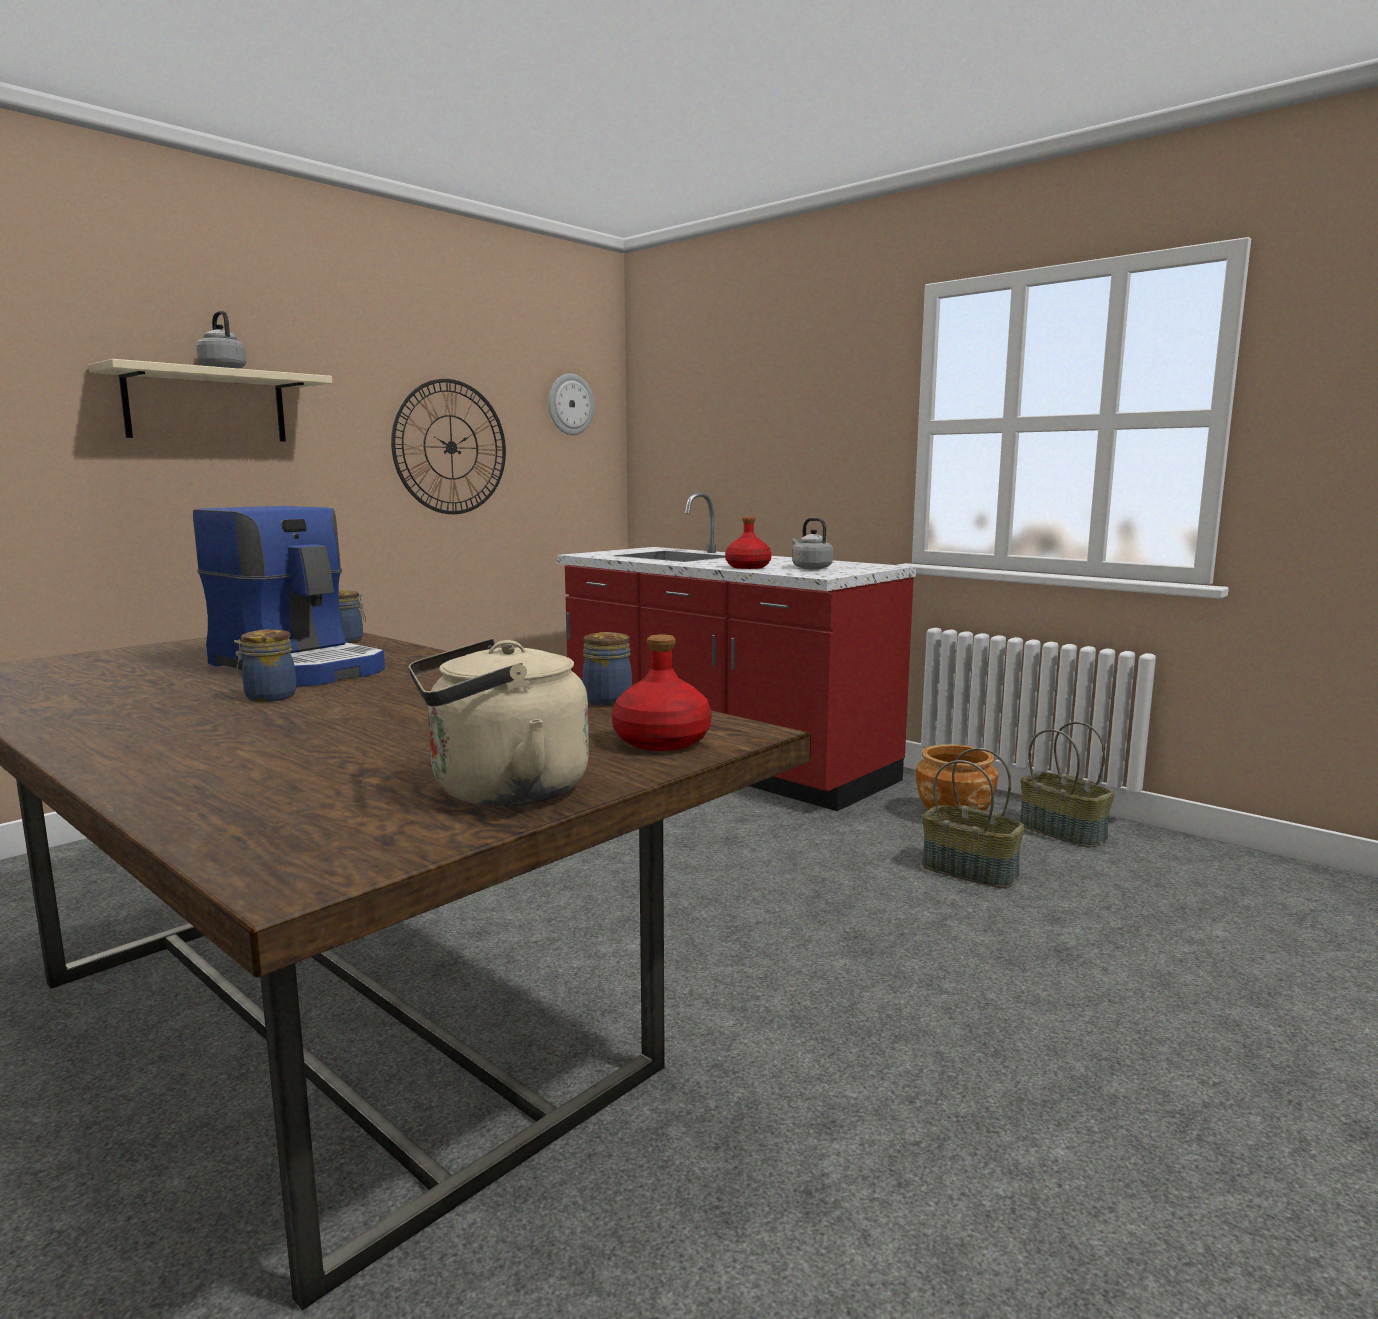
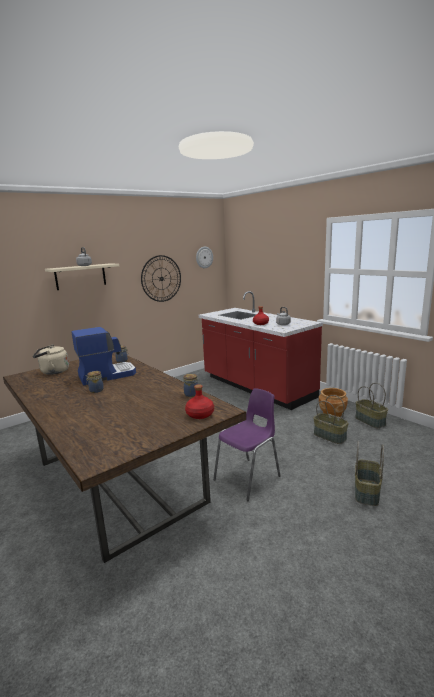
camera: 10 degrees right, 5 degrees up
(300, 667) = (106, 375): coffee machine -> coffee machine turned 75 degrees counterclockwise
(500, 791) = (149, 435): beige kettle -> beige kettle (53, 372)
(769, 988) = (249, 477): none -> purple chair
(1137, 1009) = (367, 492): none -> basket

